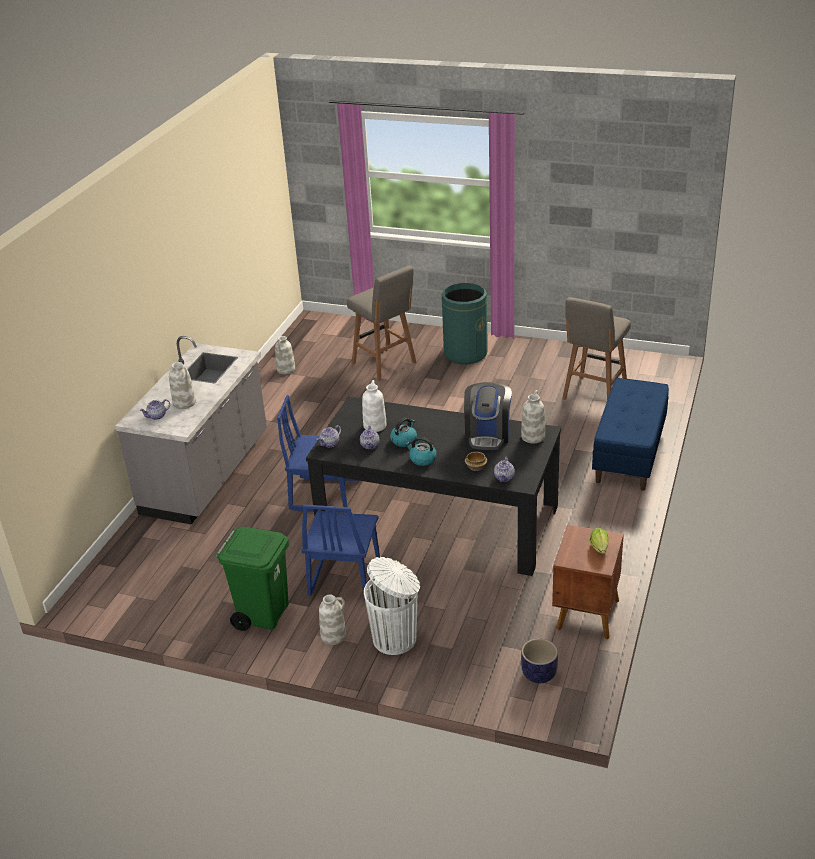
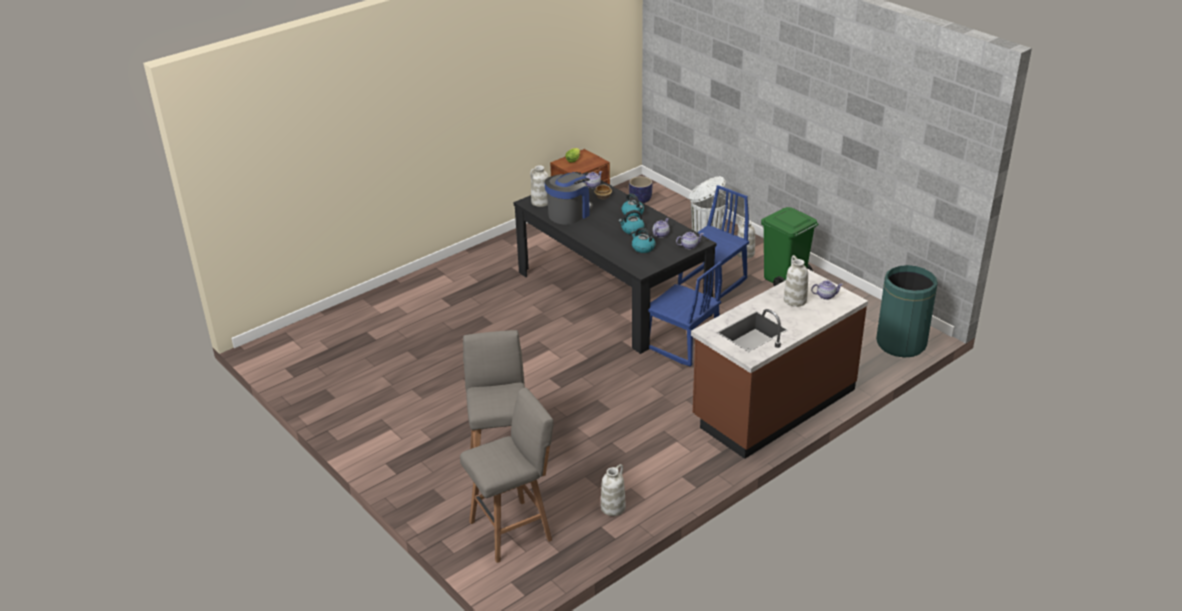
camera: 150 degrees left, 0 degrees up
(207, 474) = (773, 404): grey counter -> brown counter
(374, 425) = (642, 248): white vase -> kettle
(465, 354) = (410, 441): green trash can -> green trash can (901, 343)
(594, 394) = (367, 344): grey stool -> grey stool (513, 530)
(630, 455) = (419, 286): blue bench -> none

